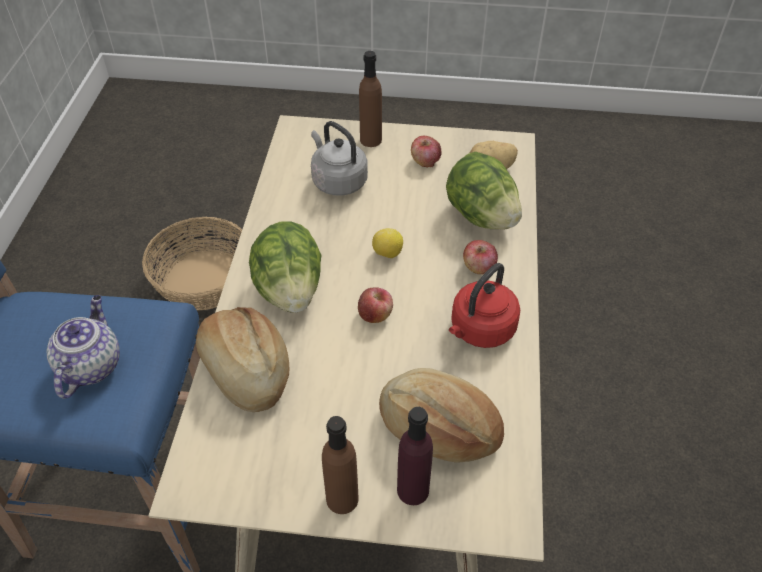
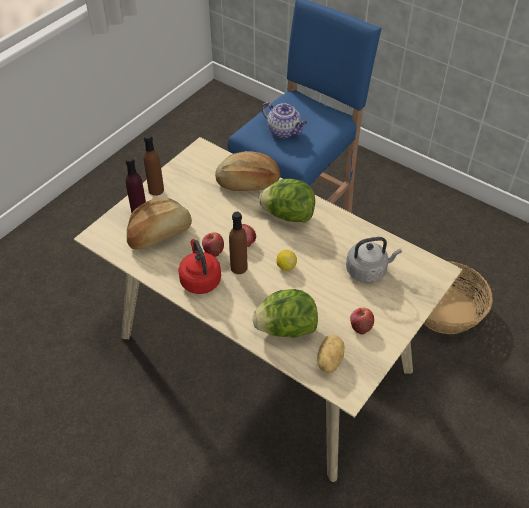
camera: 120 degrees right, 0 degrees up
(371, 140) = (403, 306): brown bottle -> brown bottle (239, 267)
(478, 267) = (244, 303): apple -> apple (213, 250)

